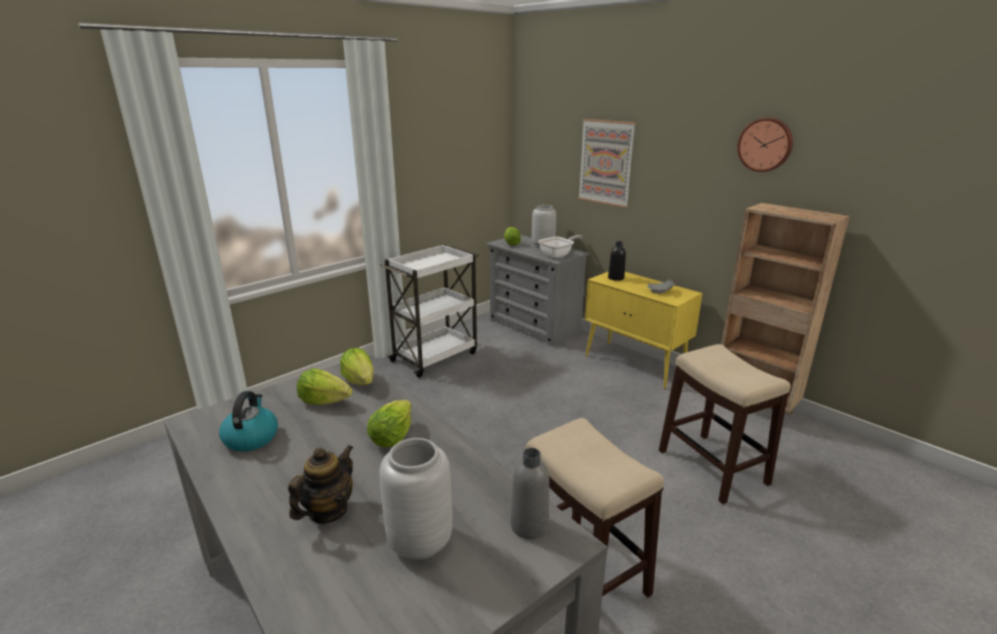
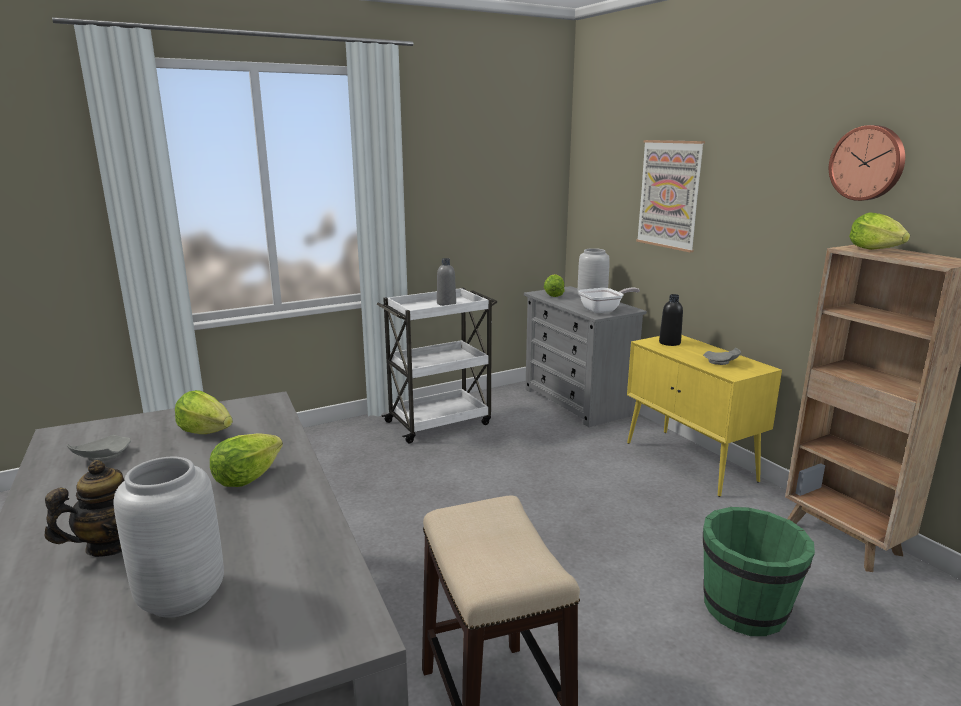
camera: 15 degrees right, 5 degrees down
(251, 438) = (102, 457): kettle -> grey plate
(360, 381) = (261, 416): lettuce -> lettuce (874, 250)
(529, 525) = (325, 604): grey bottle -> grey bottle (446, 303)
(713, 467) = (745, 609): stool -> green bucket

